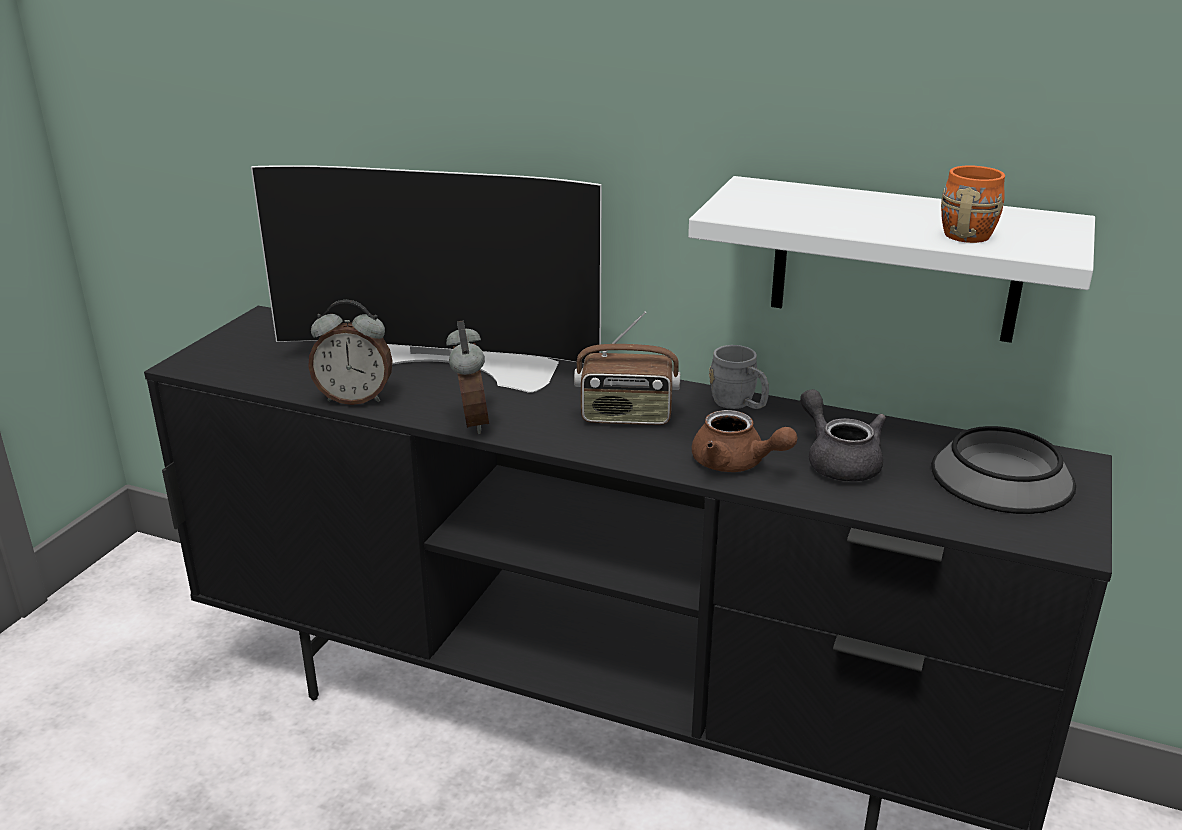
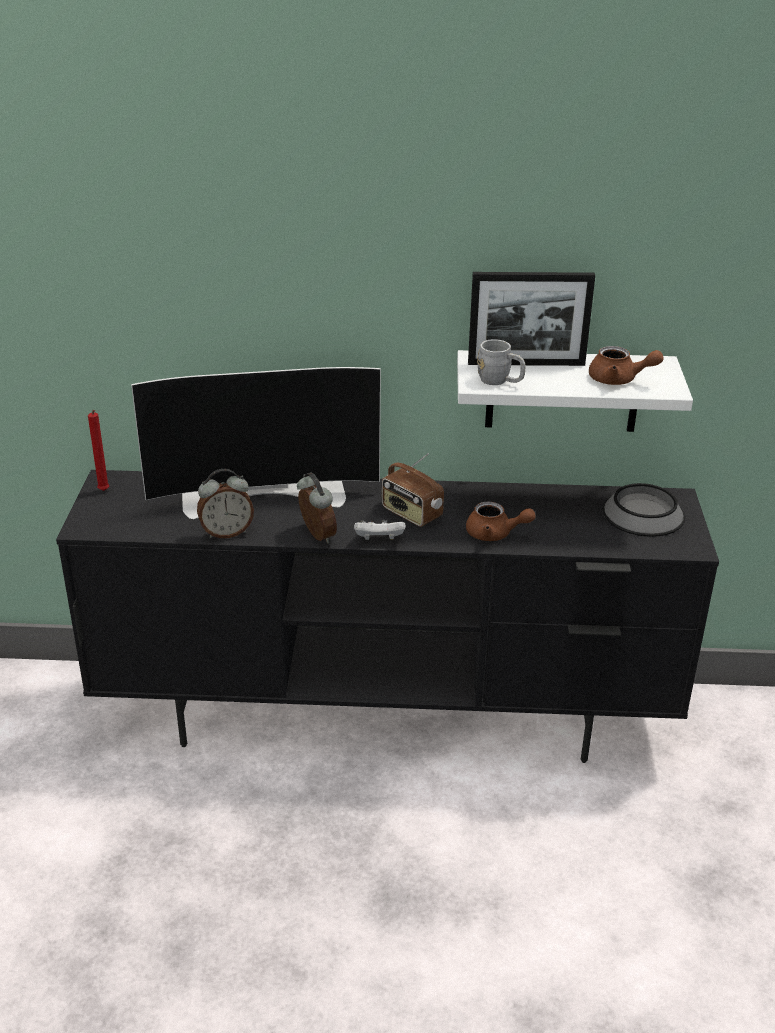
camera: 20 degrees left, 5 degrees up
(249, 330) = (104, 492): none -> red candle
(555, 442) = (379, 540): none -> white game controller
(626, 417) = (411, 514): radio -> radio turned 60 degrees clockwise
(739, 405) = (474, 492): grey mug -> grey mug (500, 381)
(827, 198) = (526, 363): none -> picture frame
(838, 461) = (551, 521): grey teapot -> none
(970, 231) = (619, 380): orange mug -> brown teapot

